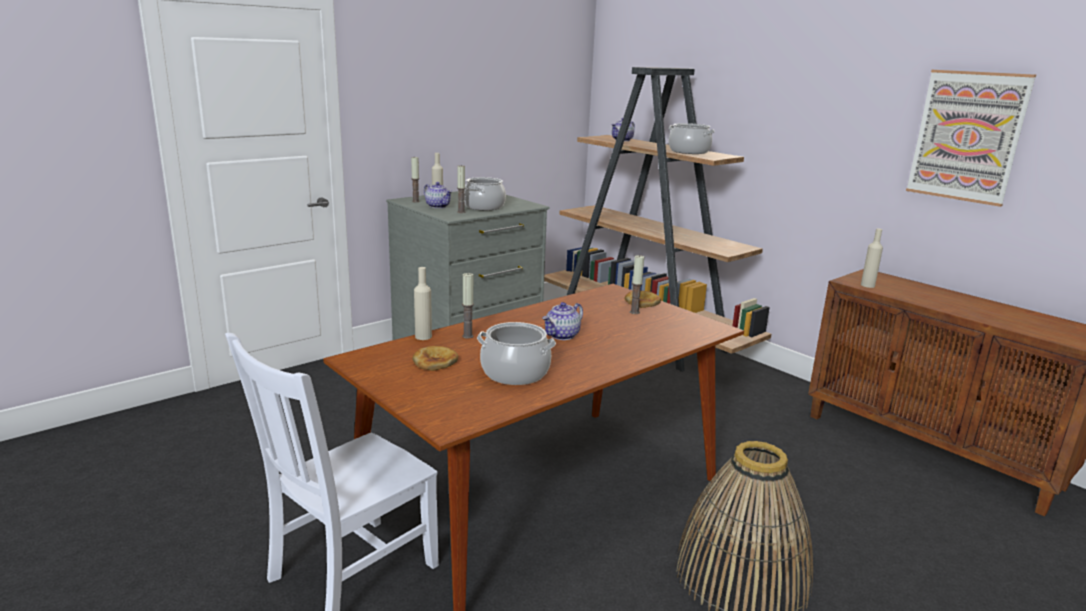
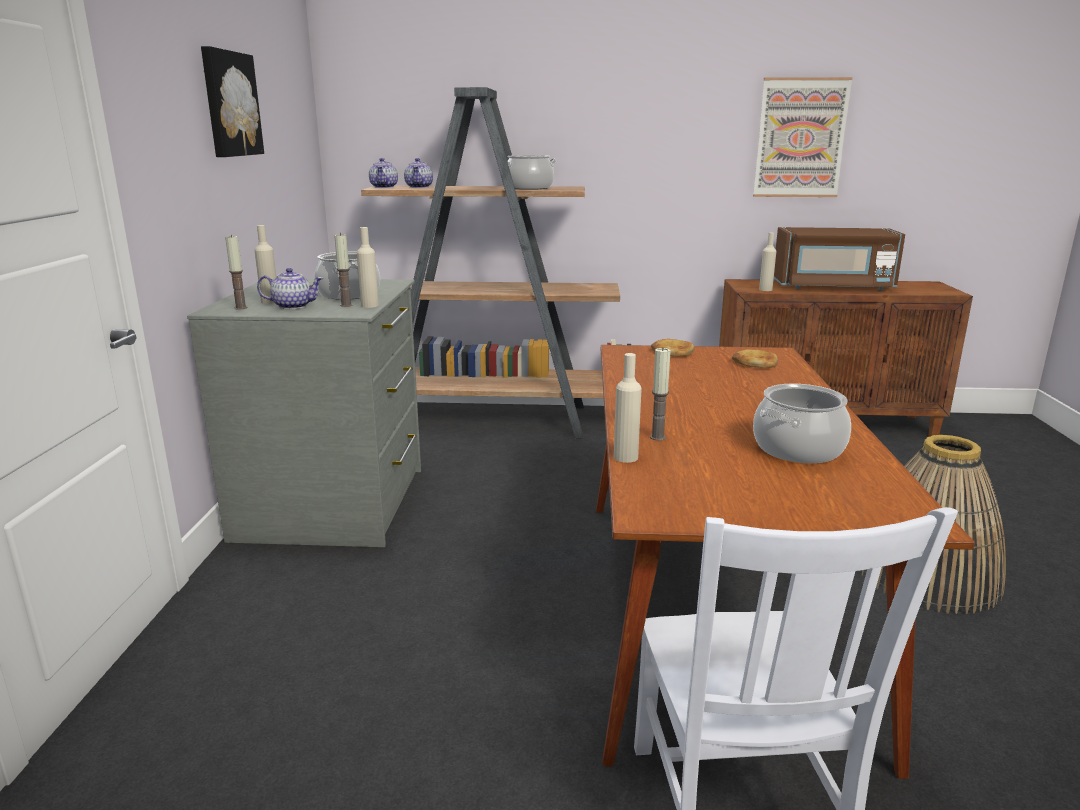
camera: 45 degrees left, 0 degrees up
(435, 361) = (716, 473): bread -> bread (755, 362)
(468, 74) = (229, 104): none -> picture
(470, 215) = (369, 305): none -> beige bottle
(562, 335) = (718, 402): teapot -> teapot (384, 187)
(634, 312) = (695, 361): candle -> none
(953, 302) = (833, 287): none -> brown microwave

